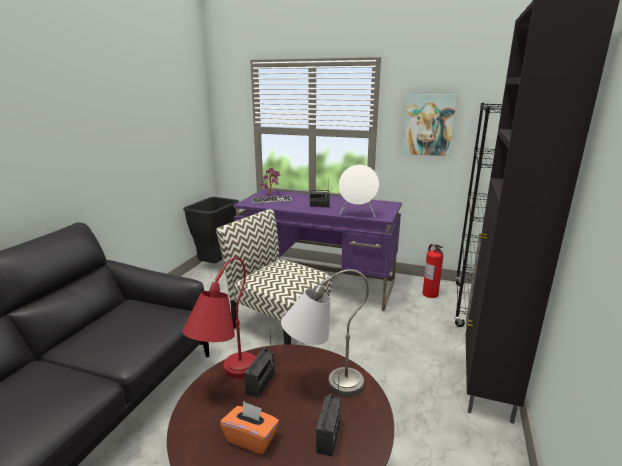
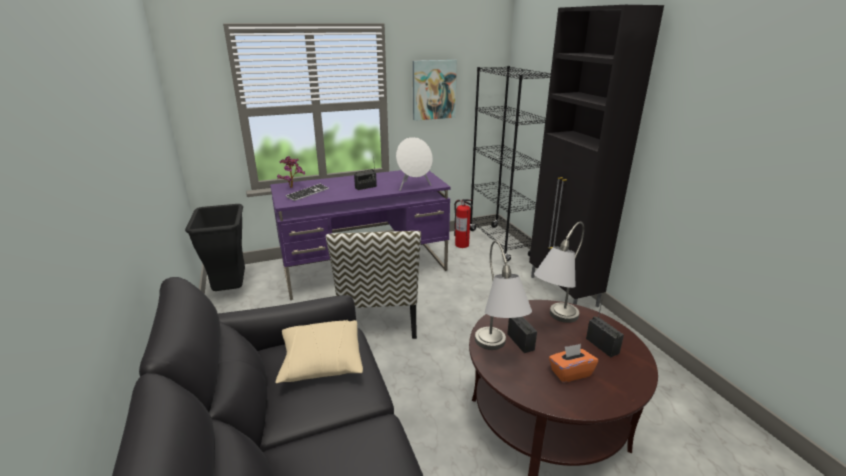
camera: 40 degrees left, 5 degrees up
(135, 322) = (321, 361): none -> beige pillow
(225, 381) = (497, 354): red table lamp -> grey table lamp
(278, 324) = (379, 317): chair -> chair turned 90 degrees counterclockwise

